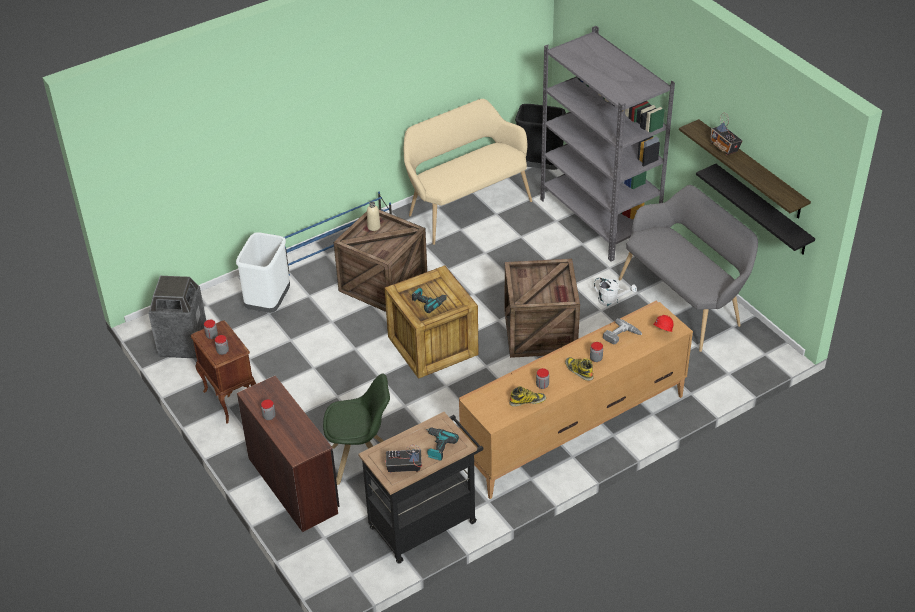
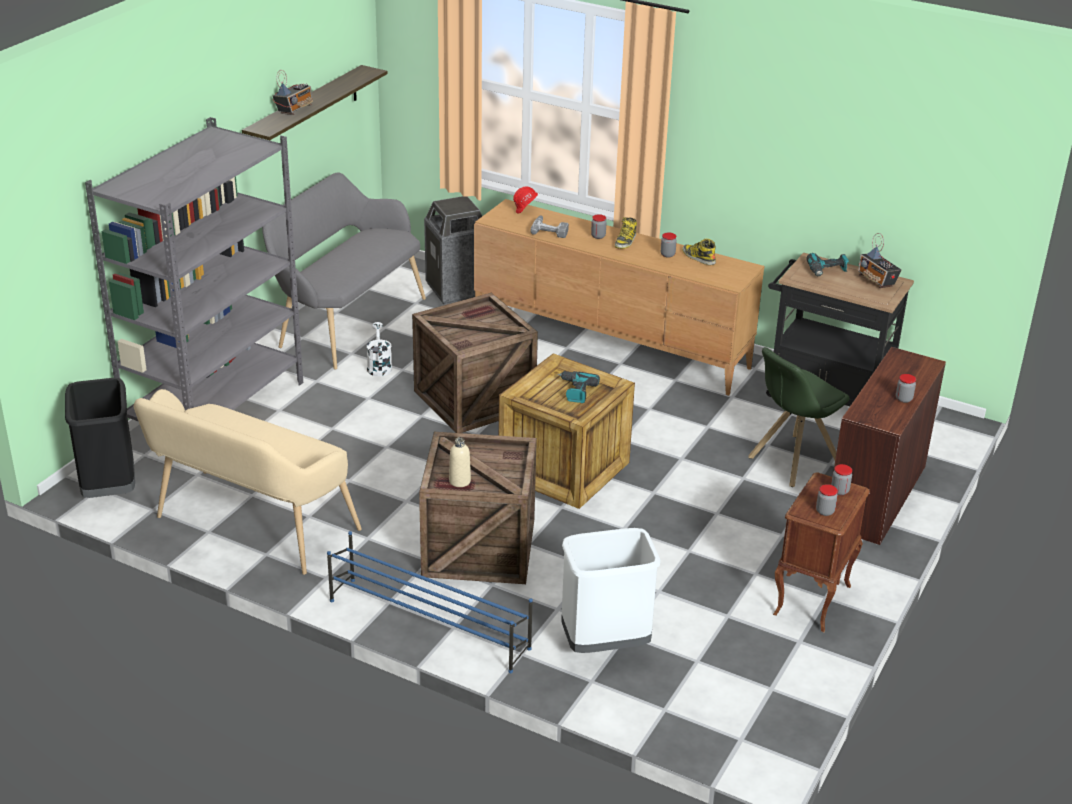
camera: 120 degrees left, 10 degrees down
(183, 344) = (762, 696): trash can -> trash can (457, 289)
(361, 462) = (793, 461): green chair -> green chair turned 90 degrees counterclockwise
(762, 210) = (324, 143): black shelf -> none

